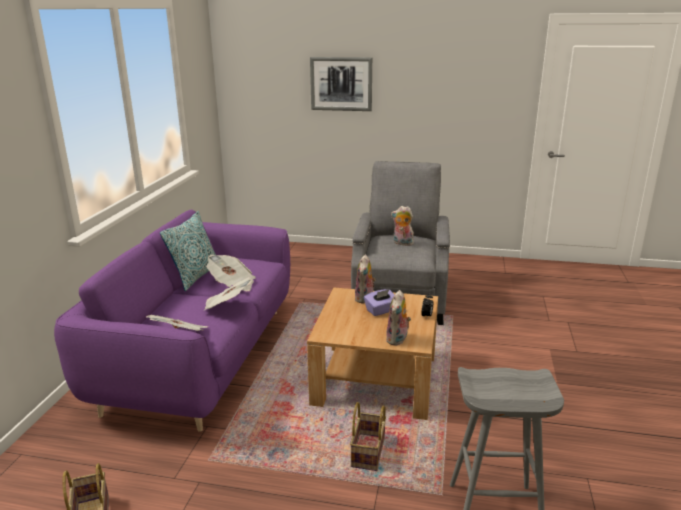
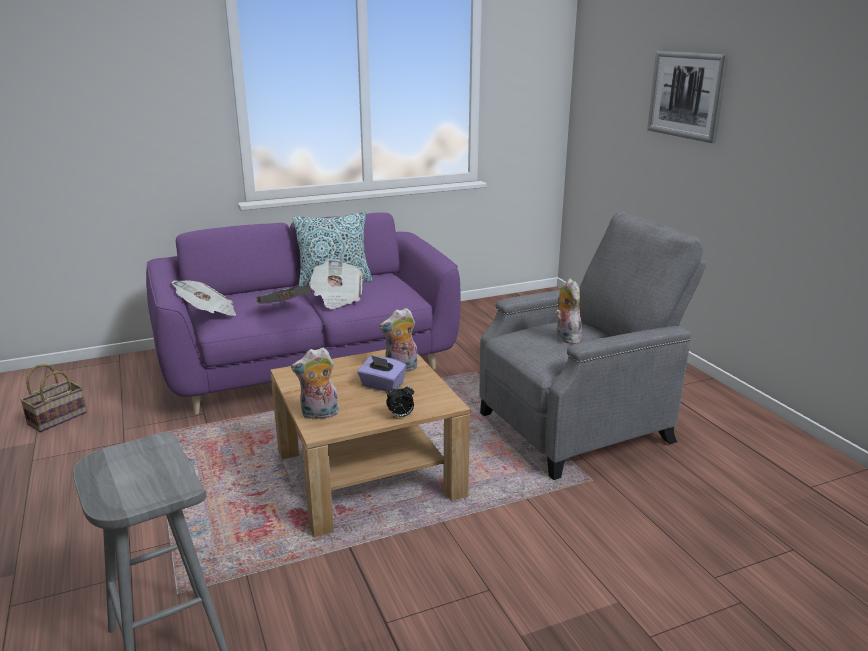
camera: 55 degrees right, 0 degrees up
(369, 453) = (221, 517): basket -> none

